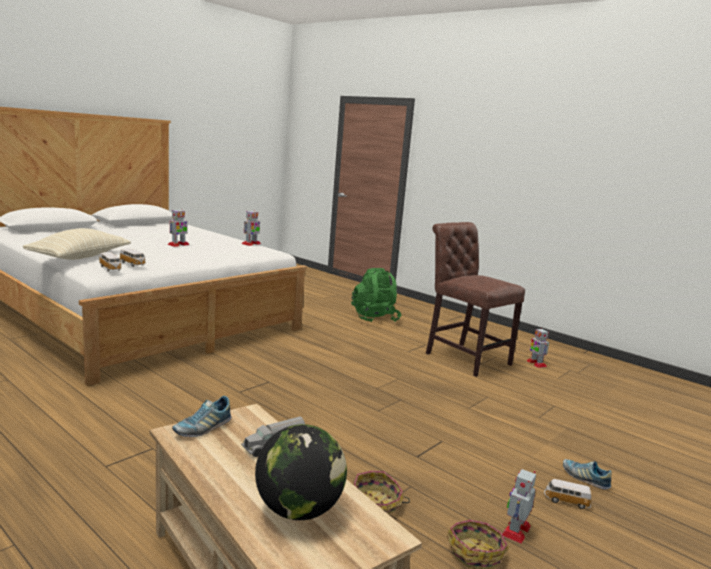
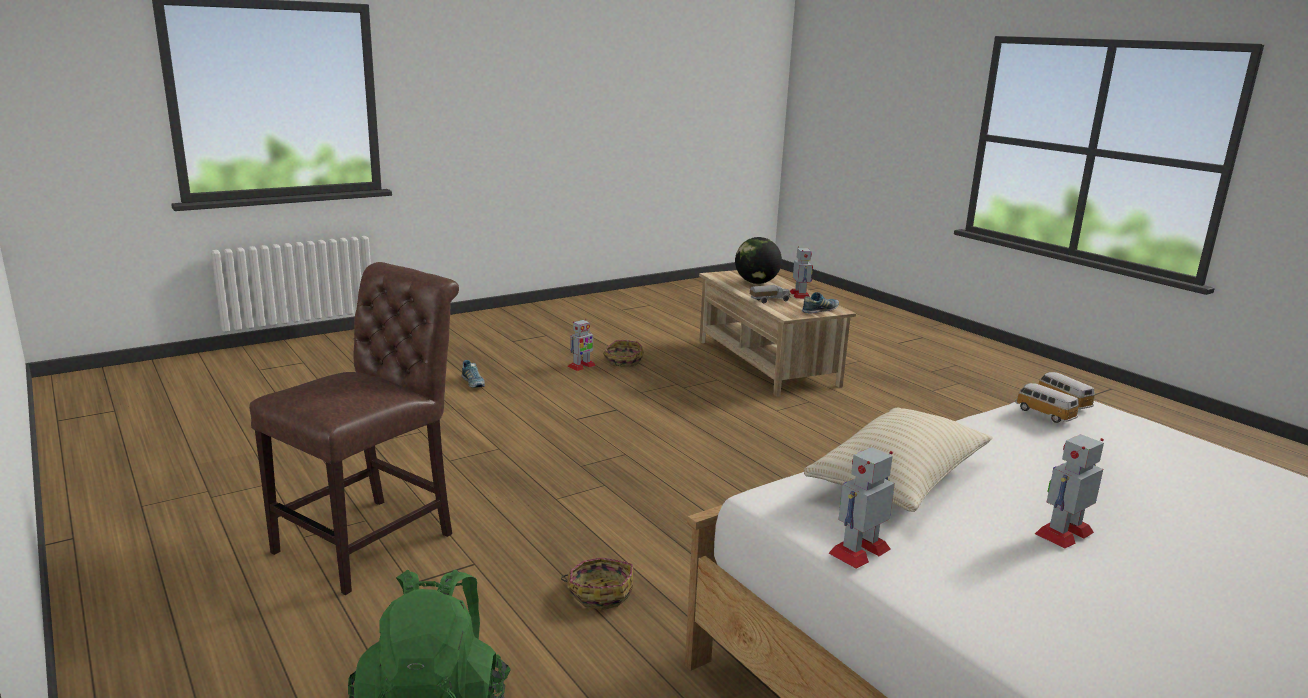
camera: 165 degrees left, 5 degrees up
(79, 257) = (1178, 448): beige pillow -> beige pillow (898, 481)
(376, 503) = (677, 386): basket -> basket (600, 592)
(464, 357) = (373, 539): brown chair -> brown chair turned 120 degrees counterclockwise
(536, 363) = (249, 515): toy robot -> toy robot (800, 295)
(566, 501) = (516, 374): toy car -> none

